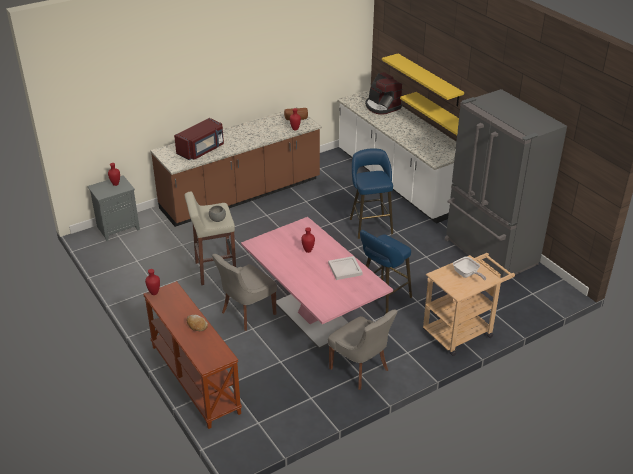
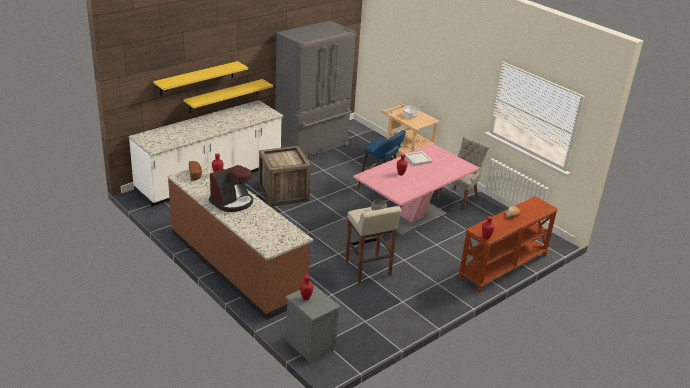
camera: 100 degrees left, 5 degrees down
(201, 150) = (265, 224): red microwave -> none
(247, 313) = (419, 248): grey chair -> none
(370, 225) = (283, 193): blue stool -> crate
(382, 106) = (171, 132): coffee machine -> coffee machine (232, 202)

